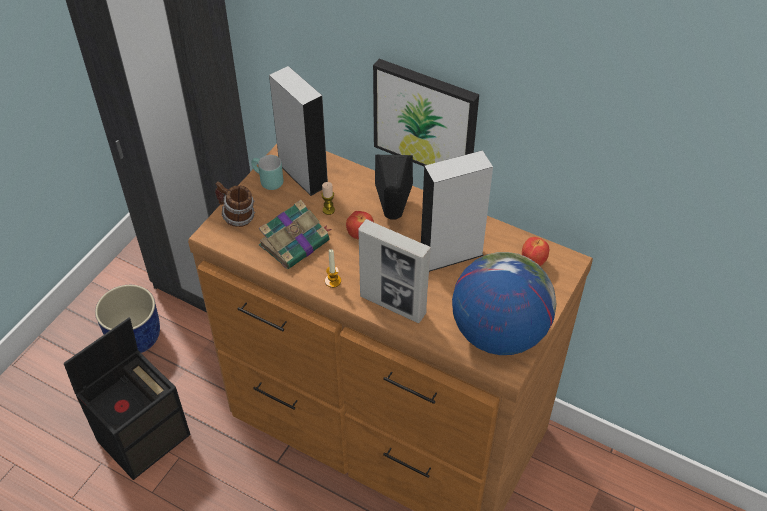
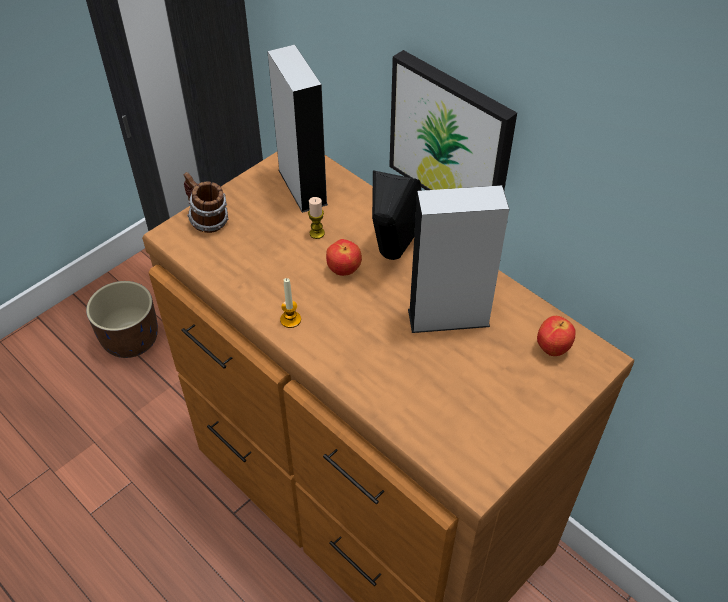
camera: 15 degrees right, 0 degrees up
(136, 337) = (132, 339): blue planter -> brown planter
(144, 435) = (104, 448): black storage box -> none
(266, 182) = (257, 187): turquoise mug -> none
(295, 242) = (263, 264): book -> none
(393, 305) = (353, 366): picture frame -> none
(498, 333) = (477, 432): globe -> none

